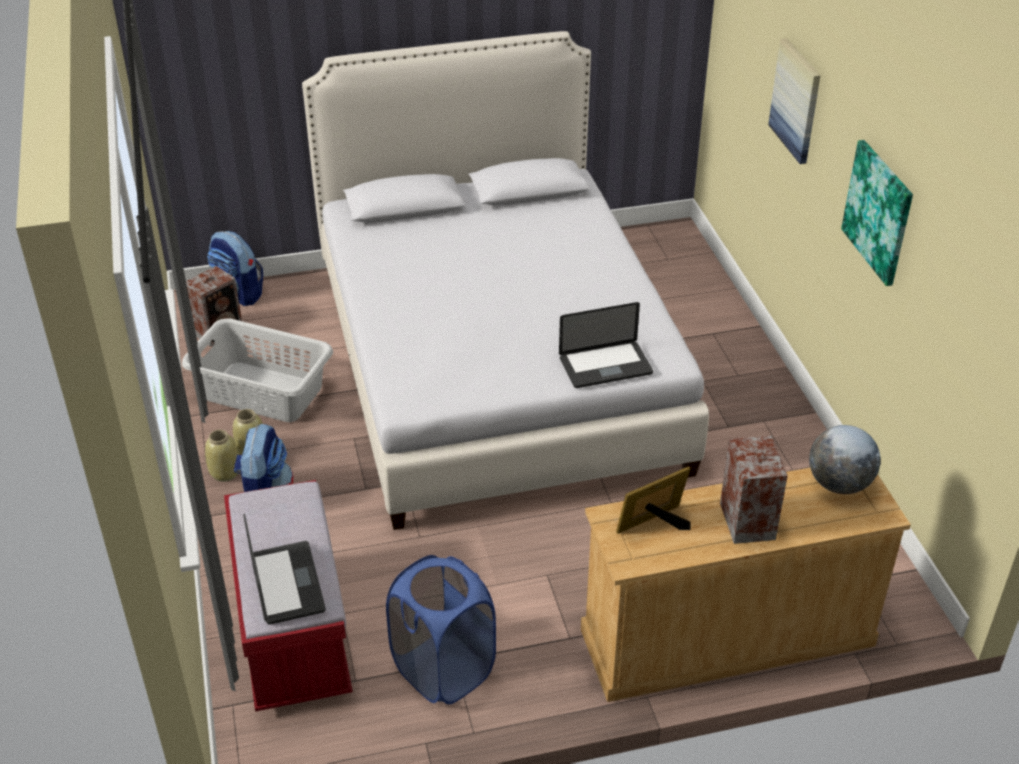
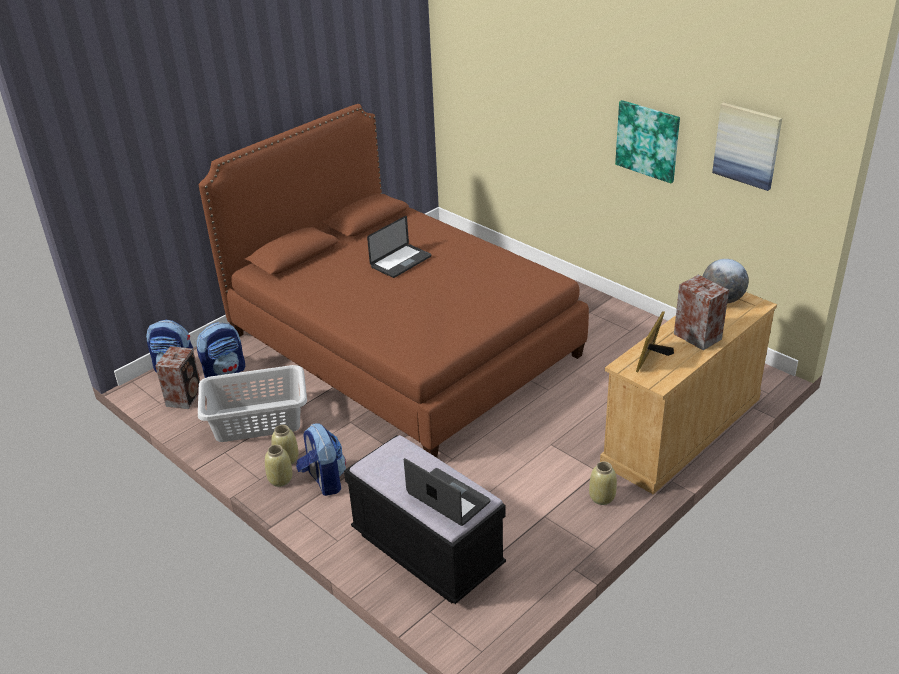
camera: 30 degrees left, 5 degrees down
(281, 319) = (225, 372): none -> backpack
(293, 633) = (427, 551): red bench -> black bench
(443, 670) = (542, 524): blue laundry basket -> none
(495, 366) = (401, 344): white bed -> brown bed
(542, 673) = (602, 497): none -> beige vase
(605, 366) = (520, 296): laptop -> laptop (401, 262)
(796, 100) = (543, 99): picture -> picture (747, 145)

